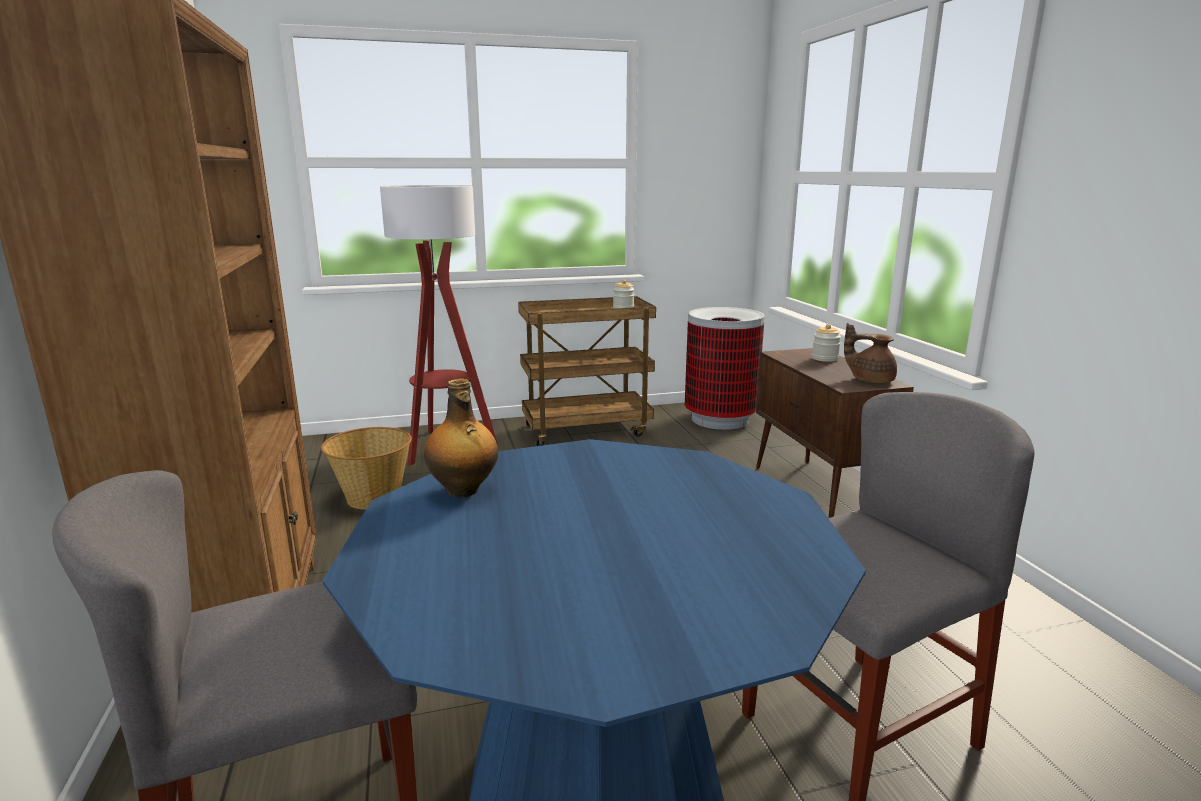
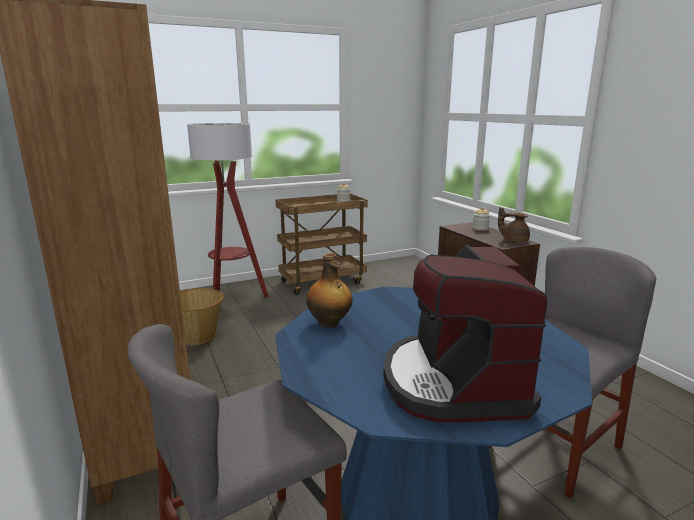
camera: 10 degrees left, 0 degrees up
(590, 604) = (454, 382): none -> coffee machine
(720, 419) = (404, 270): trash can -> none

